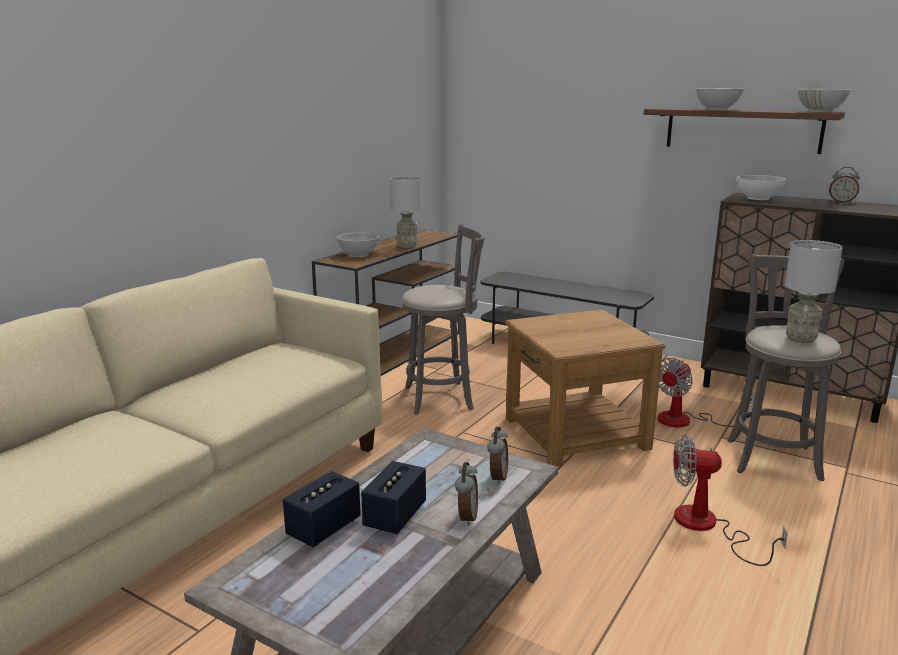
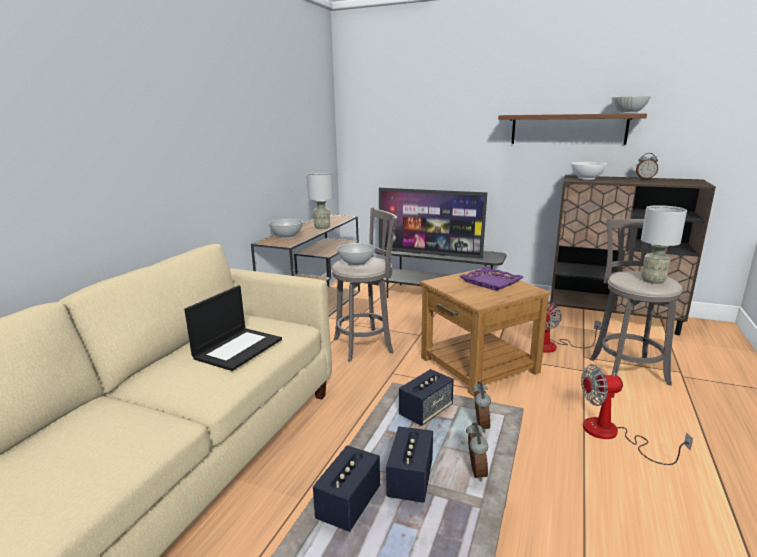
camera: 10 degrees left, 0 degrees up
(263, 376) = (238, 348): none -> laptop
(445, 459) = (426, 412): none -> speaker
(549, 289) = (429, 254): none -> television
(594, 327) = (490, 282): none -> purple tray
(717, 109) = (552, 114): white bowl -> white bowl (356, 264)

